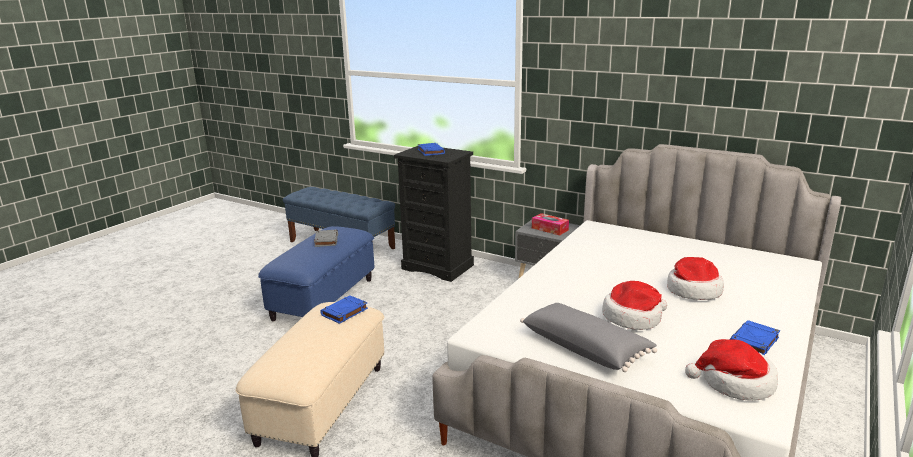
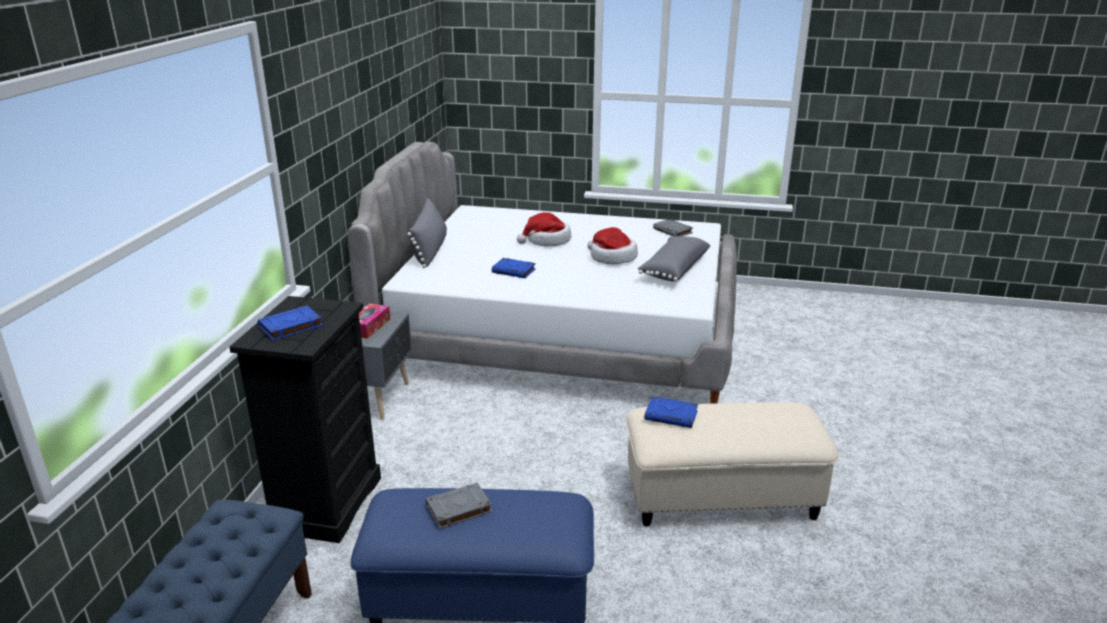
camera: 110 degrees left, 5 degrees up
(667, 238) = (430, 250): none -> grey pillow
(734, 383) = (673, 231): hat -> grey book
(754, 341) = (616, 226): blue book -> blue book (514, 271)

